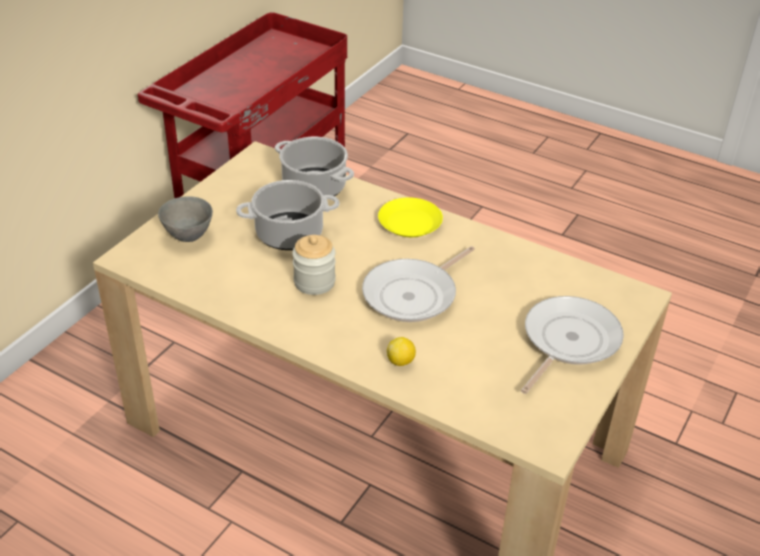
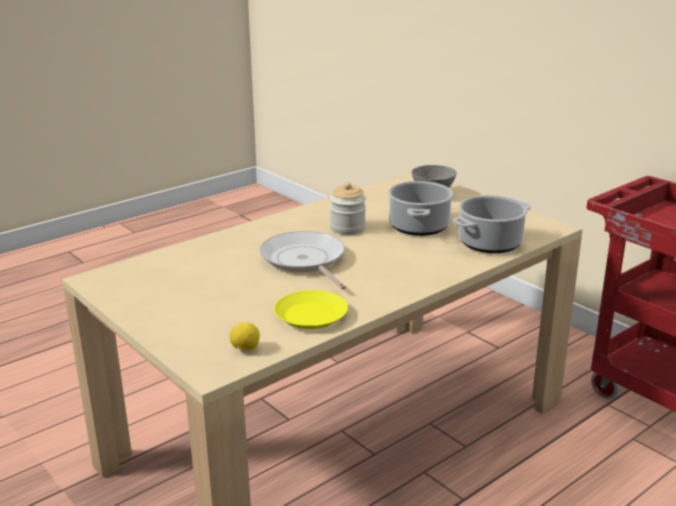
camera: 110 degrees right, 15 degrees down
(401, 361) = (231, 244): lemon -> lemon (245, 349)
(409, 223) = (410, 275): yellow plate -> yellow plate (310, 315)
(568, 341) = (188, 314): frying pan -> none

